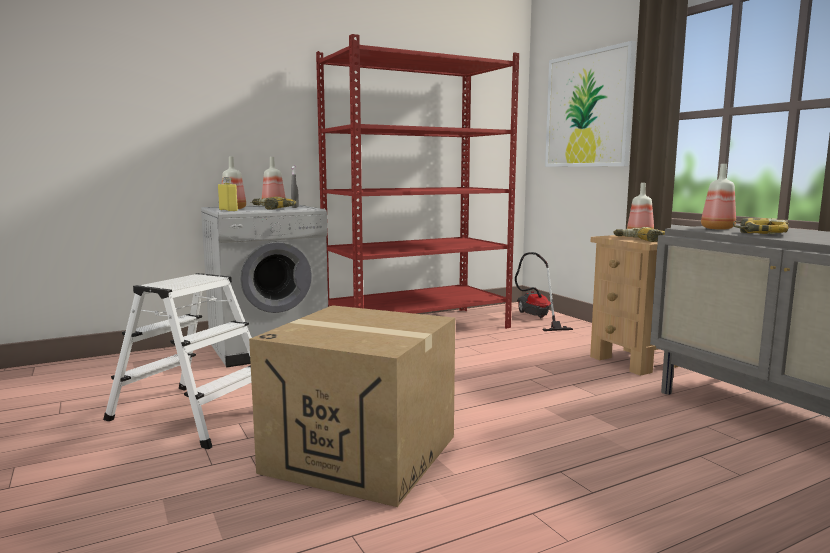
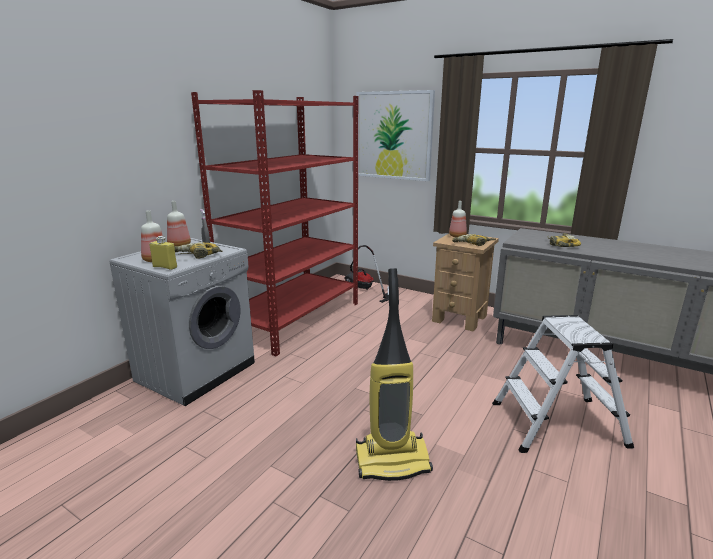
camera: 30 degrees left, 10 degrees up
(193, 414) = (220, 470): white step ladder -> white step ladder (557, 424)
(362, 453) = (392, 460): cardboard box -> vacuum cleaner
(716, 228) = (529, 240): bottle -> none

